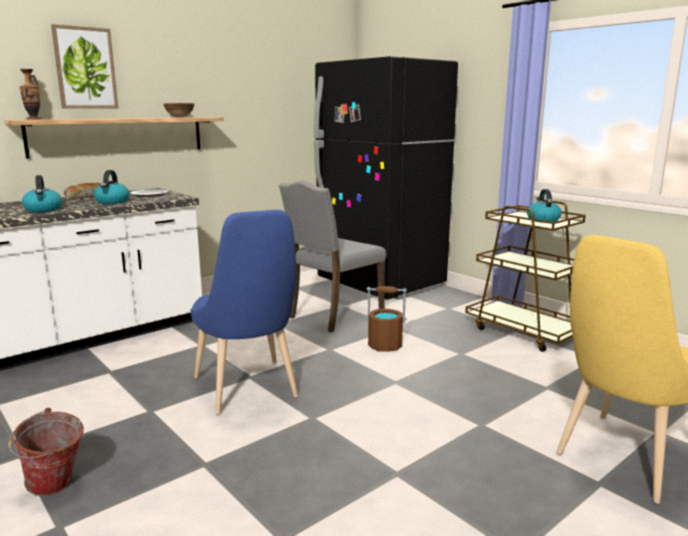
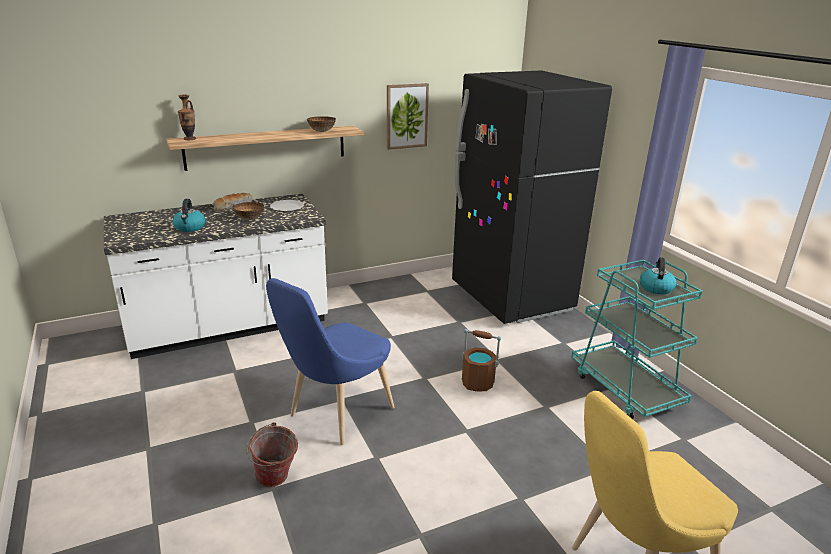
camera: 15 degrees right, 10 degrees up
(54, 488) = (161, 486): bucket -> bucket (275, 481)
(85, 68) = (237, 88): picture -> picture (406, 116)
(112, 202) = (250, 219): kettle -> bowl
(248, 390) = (336, 415): blue chair -> blue chair turned 45 degrees clockwise
(333, 315) = (447, 334): grey chair -> none
(524, 331) = (625, 388): brown cart -> turquoise cart

